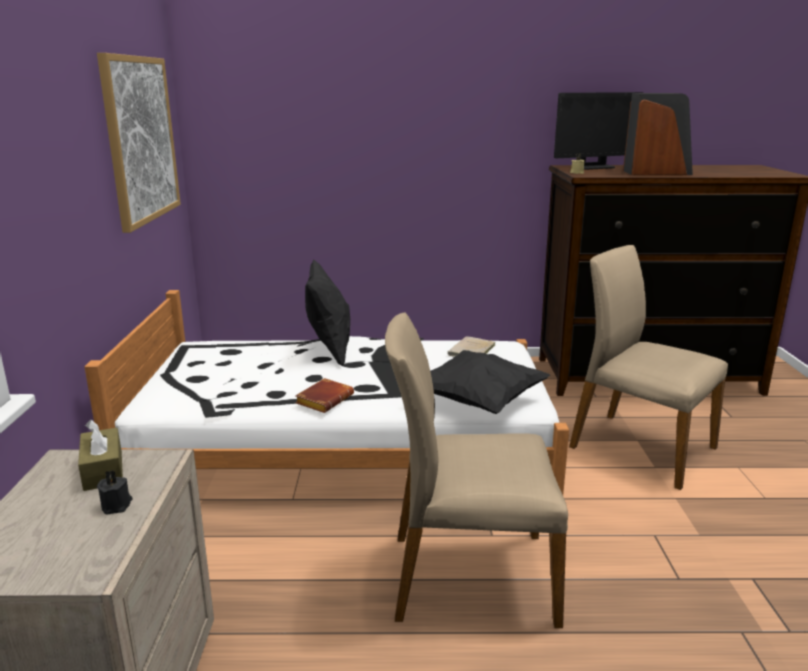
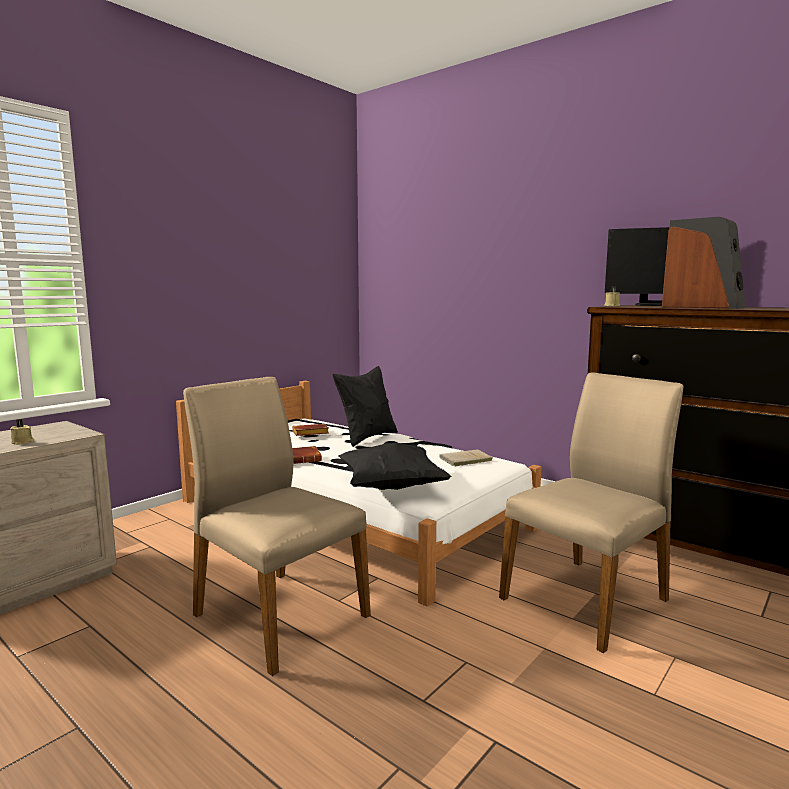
camera: 40 degrees right, 10 degrees down
(103, 470) = (56, 431): brown tissue box -> none
(117, 505) = (23, 442): black candle -> beige candle
(140, 139) = (296, 275): picture -> none
(261, 363) = (309, 434): none -> brown book
(640, 447) = (587, 599): beige chair -> beige chair turned 60 degrees clockwise

